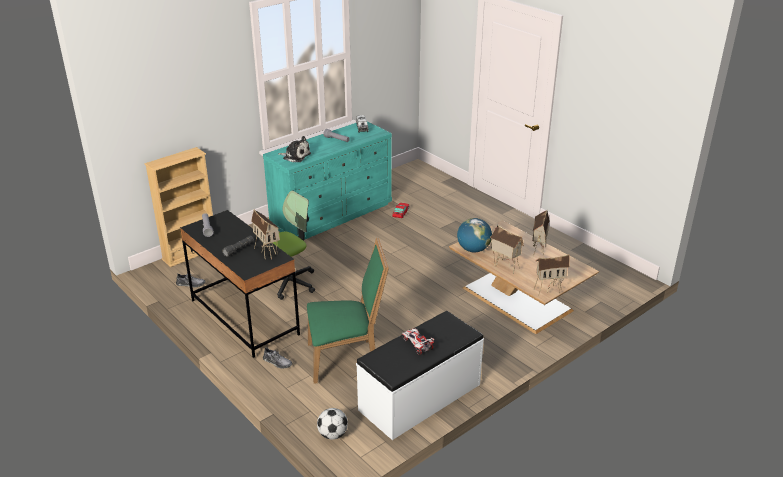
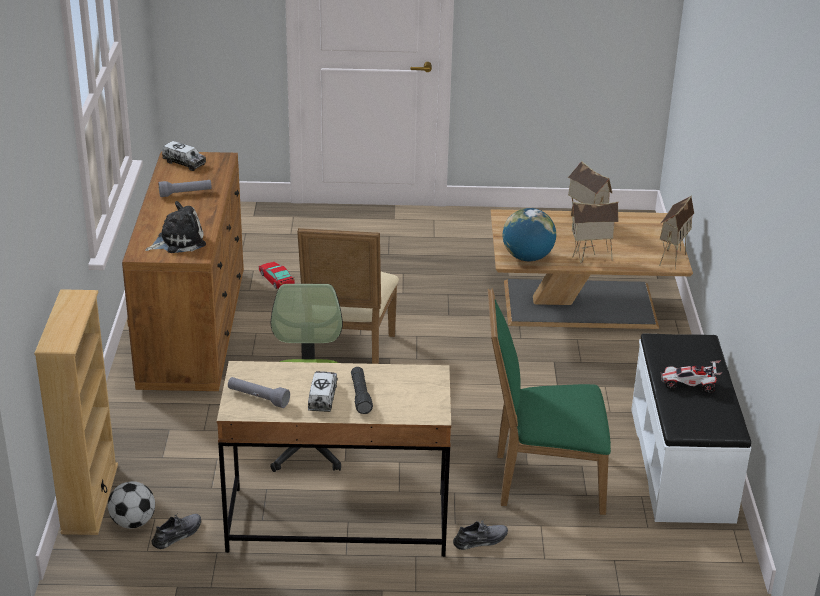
camera: 50 degrees left, 0 degrees up
(226, 241) = (322, 397): none -> toy truck
(244, 317) = (337, 522): black desk -> beige desk
(267, 252) = (402, 377): toy house -> none
(332, 215) = (193, 329): turquoise dresser -> brown dresser
(333, 434) = (680, 564): football -> football (133, 522)
(346, 358) = (541, 480): green chair -> green chair turned 120 degrees counterclockwise
(365, 260) = (345, 360): none -> beige chair

